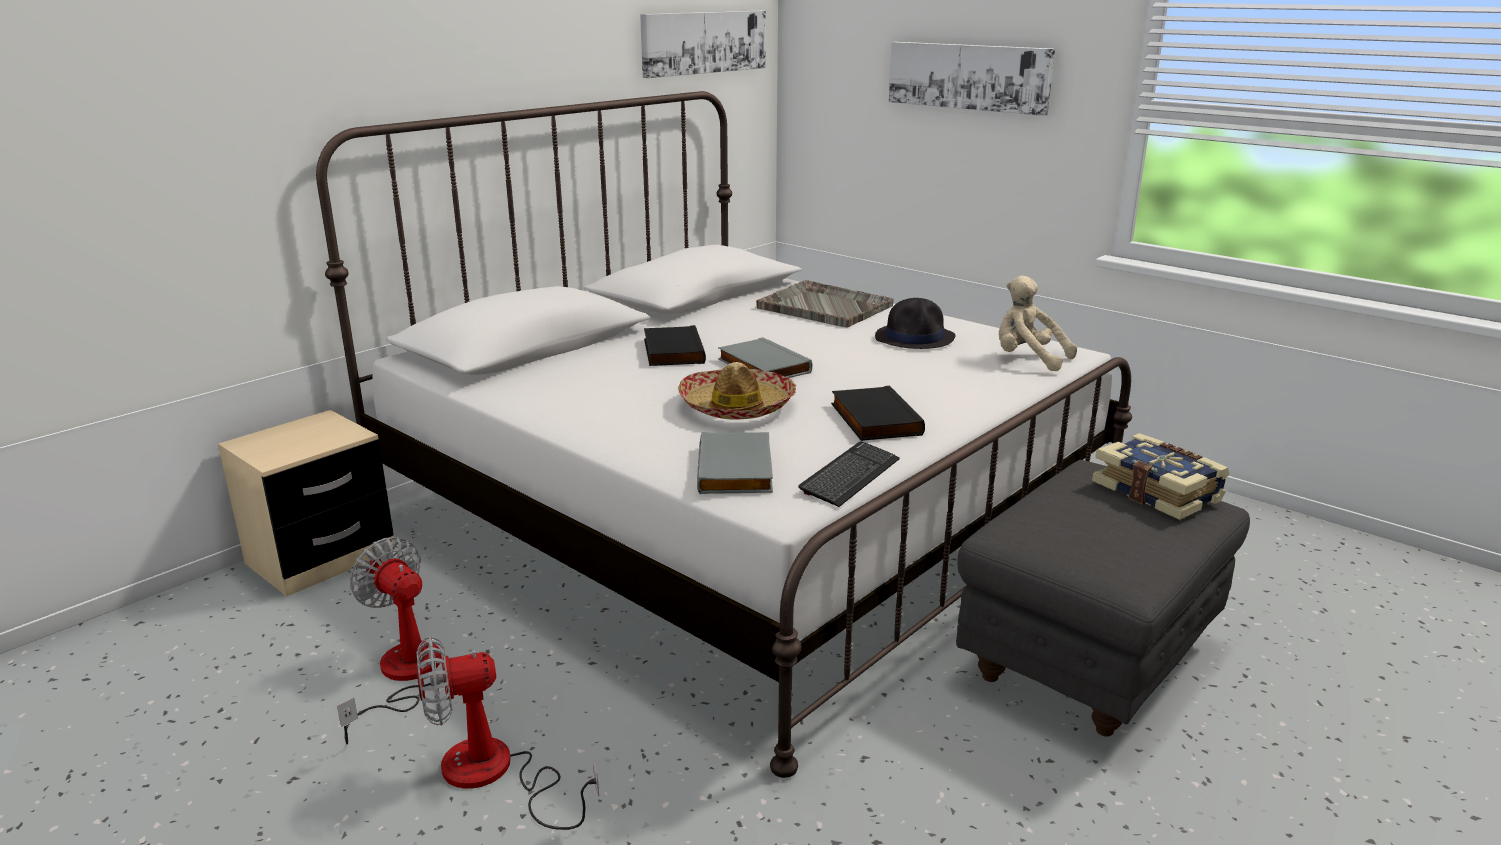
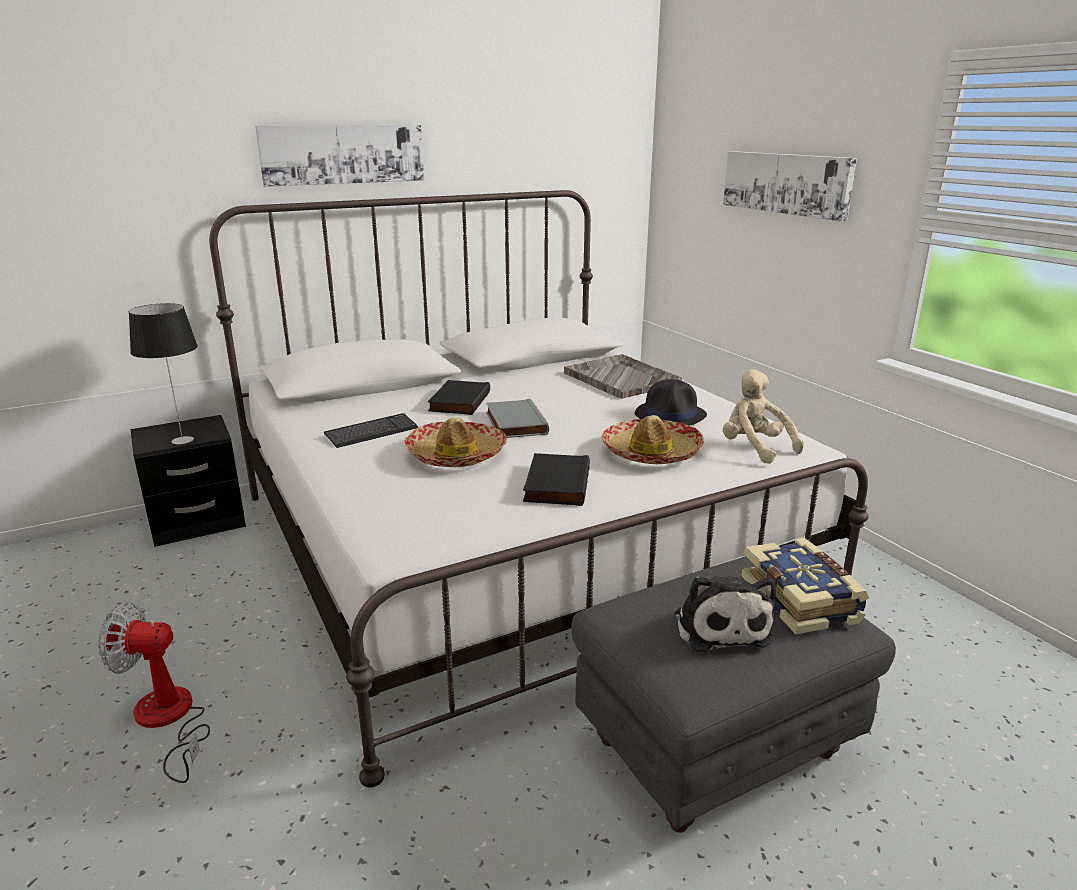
camera: 20 degrees right, 0 degrees up
(312, 446) = (182, 440): none -> table lamp
(321, 558) = (197, 522): beige nightstand -> black nightstand
(401, 677) = (173, 625): fan -> none
(703, 42) = (574, 149): picture -> picture (343, 154)
(738, 469) = (396, 510): grey book -> none
(850, 476) = (479, 533): keyboard -> keyboard (371, 432)
(935, 376) = (651, 452): none -> hat
(1110, 525) = (720, 625): none -> plush toy

